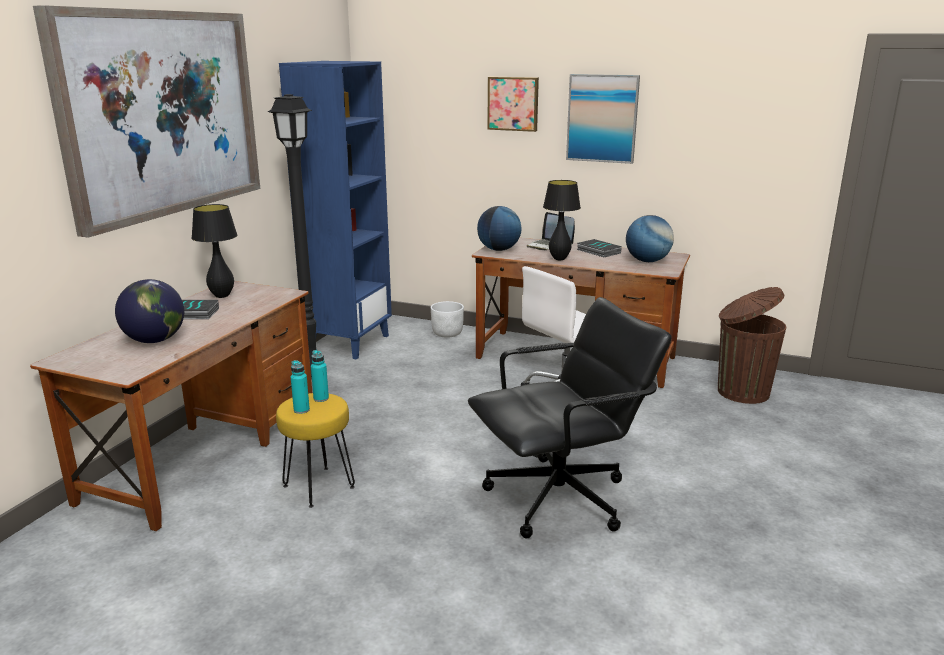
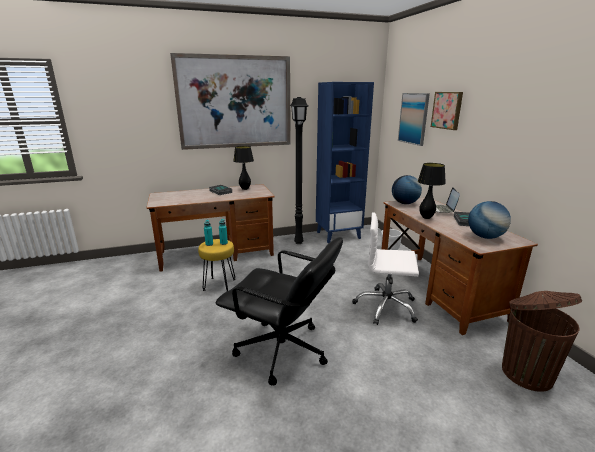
camera: 50 degrees right, 0 degrees up
(155, 340) = (189, 197): globe -> none
(602, 118) = (496, 123): picture -> picture (413, 118)

